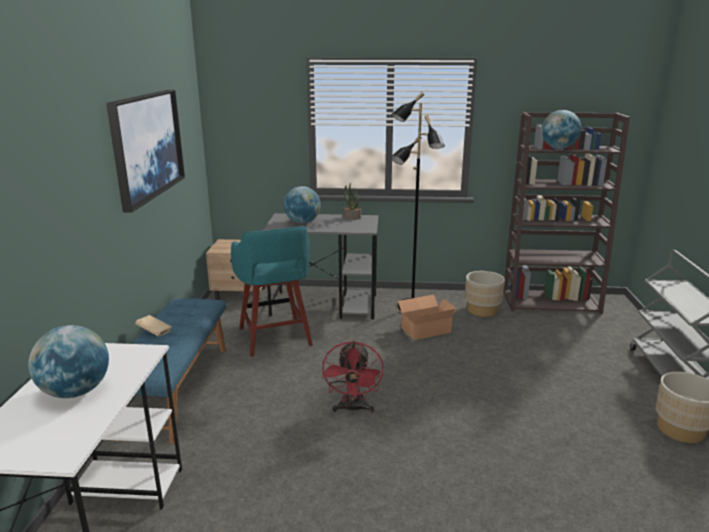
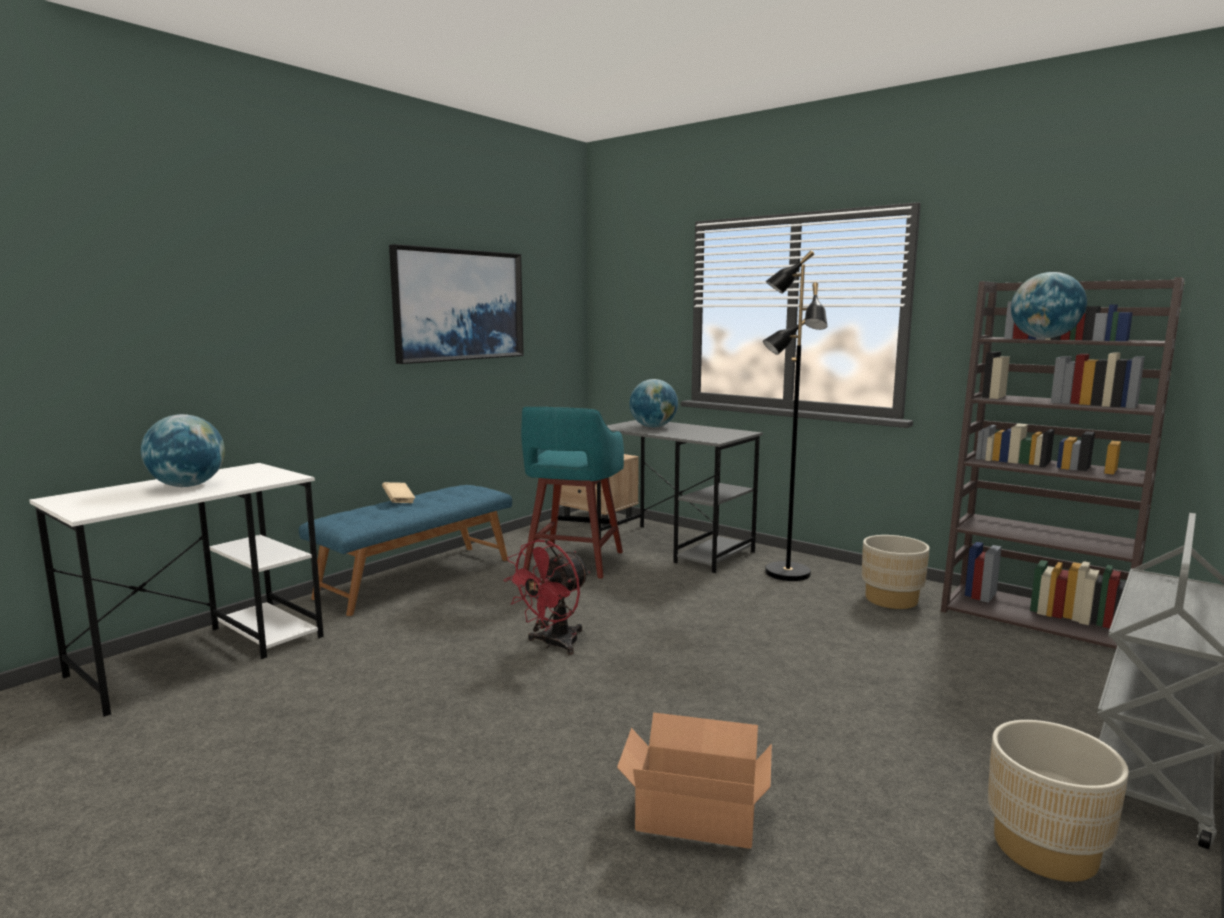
camera: 35 degrees right, 10 degrees down
(351, 217) = (721, 430): potted plant -> none
(424, 329) = (766, 598): cardboard box -> cardboard box (694, 811)

